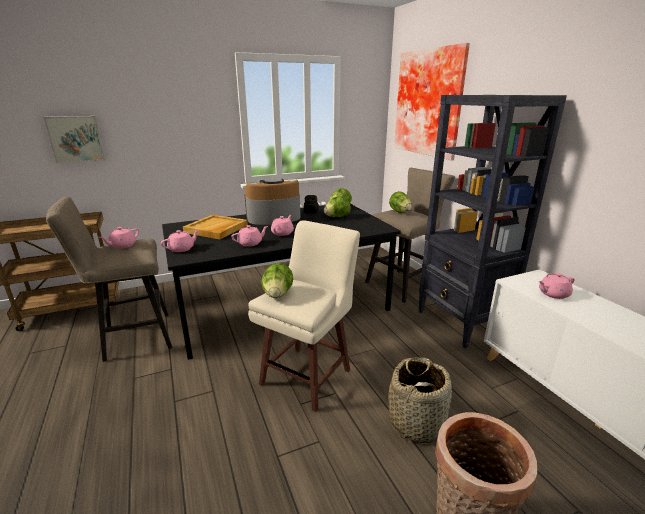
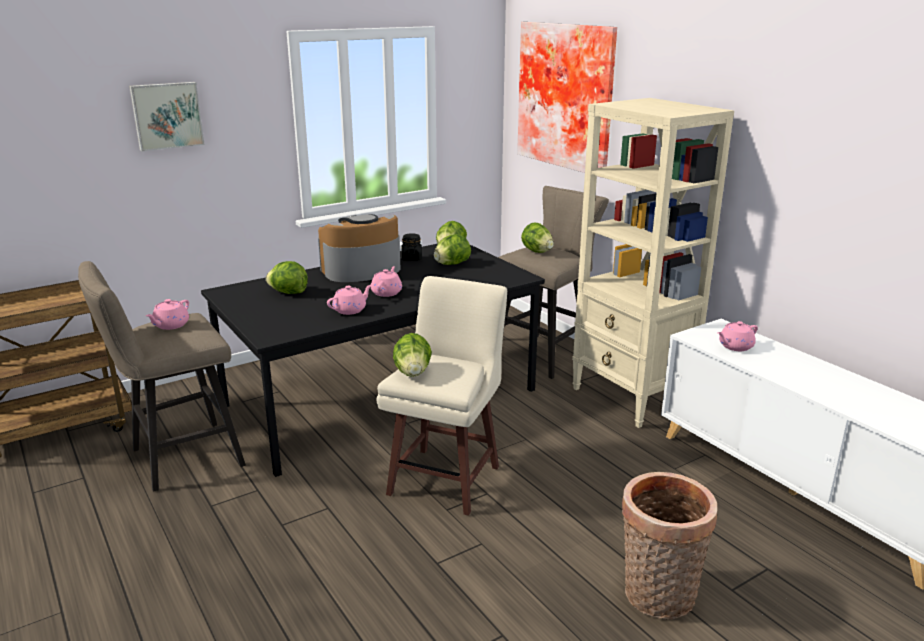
camera: 10 degrees left, 0 degrees up
(76, 139) = (61, 170): picture -> picture (167, 115)
(182, 249) = (259, 324): pink teapot -> none
(216, 229) = (288, 293): beige tray -> lettuce
(416, 421) = (591, 511): basket -> none
(461, 323) = (631, 398): black bookcase -> beige bookcase

